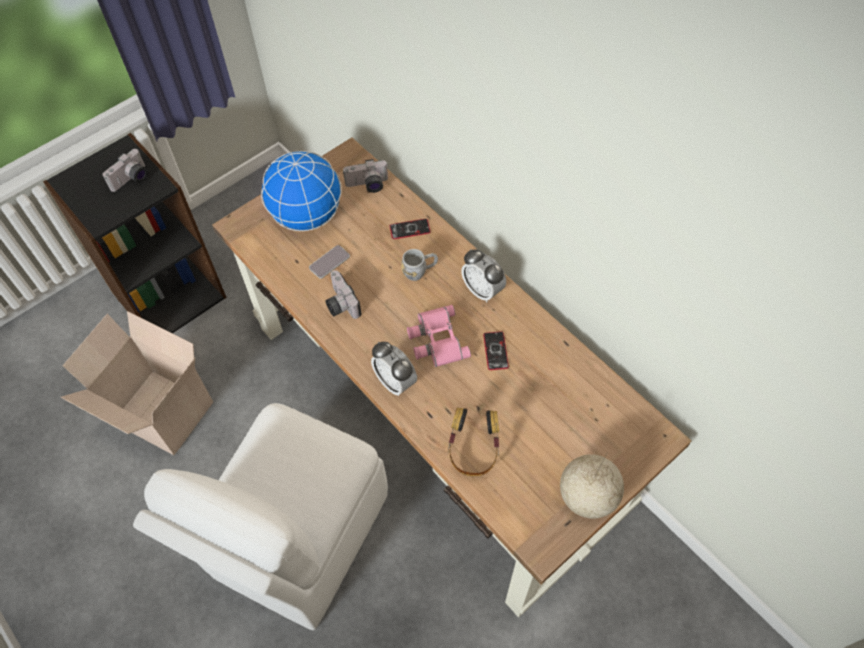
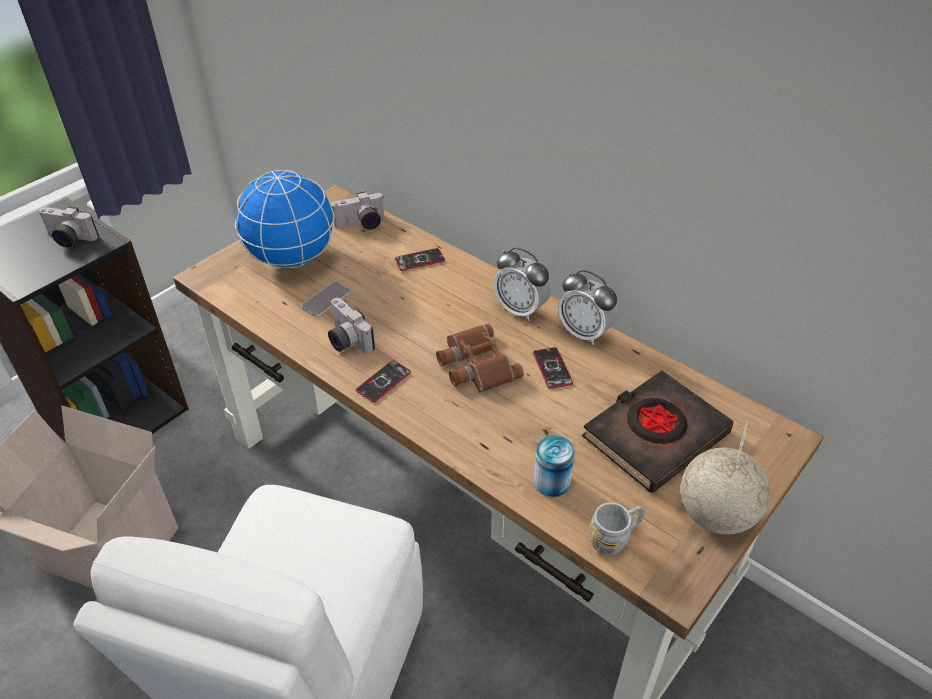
camera: 10 degrees left, 15 degrees down
(132, 180) = (68, 239): camera -> camera turned 75 degrees clockwise
(363, 347) = (383, 382): none -> phone
(395, 382) = (432, 414): alarm clock -> alarm clock (584, 333)
(420, 271) = (440, 299): grey mug -> grey mug (615, 539)
(436, 340) = (475, 364): pink binoculars -> brown binoculars
(473, 452) = (551, 481): headphones -> can
(560, 422) = (654, 435): none -> black book

